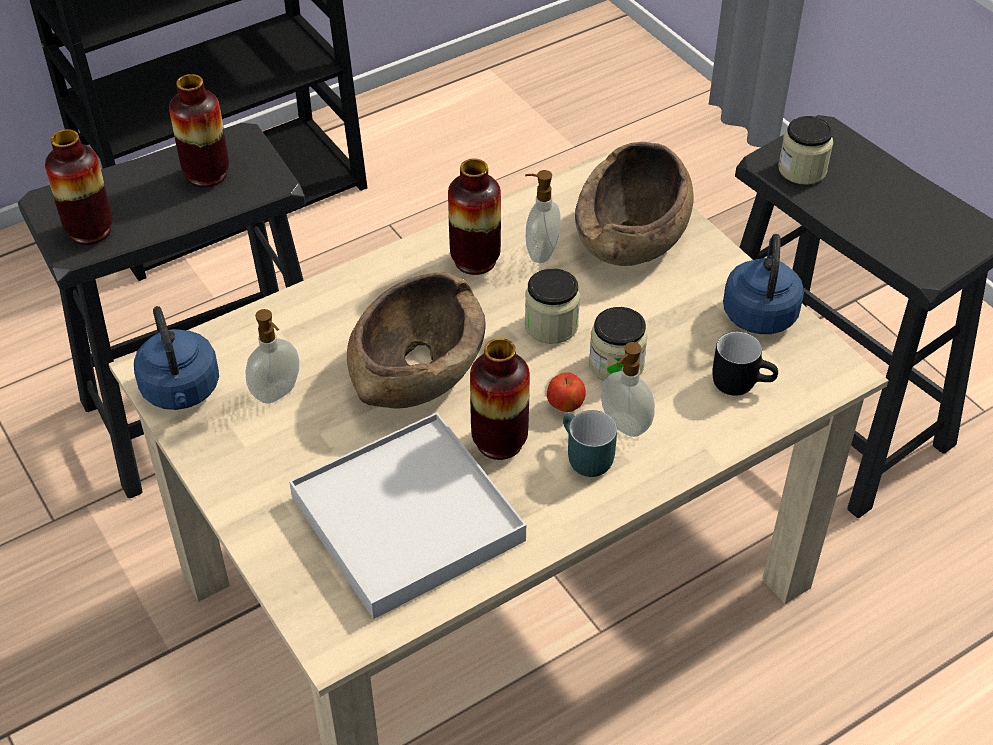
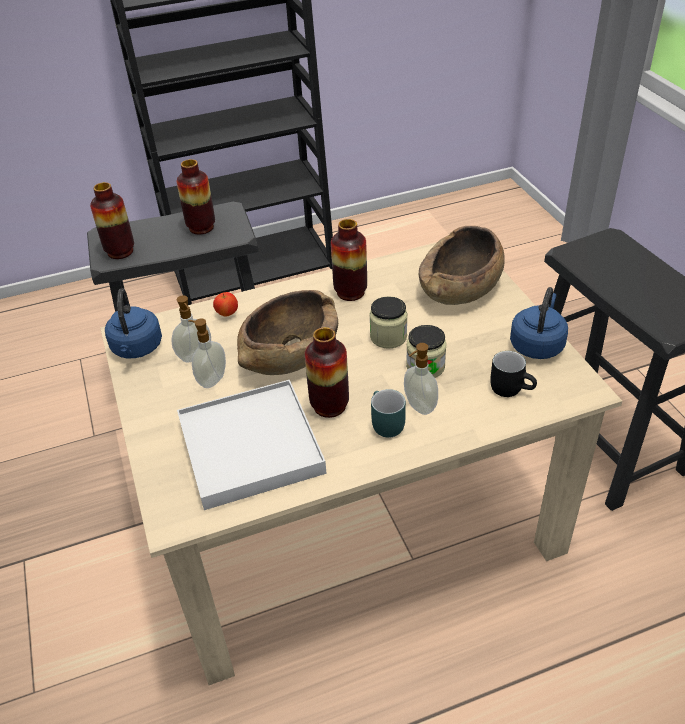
camera: 15 degrees right, 5 degrees down
(540, 252) = (395, 291): soap dispenser -> soap dispenser (211, 379)
(565, 405) = (382, 388): apple -> apple (227, 314)
(802, 170) = (590, 259): jar -> none

